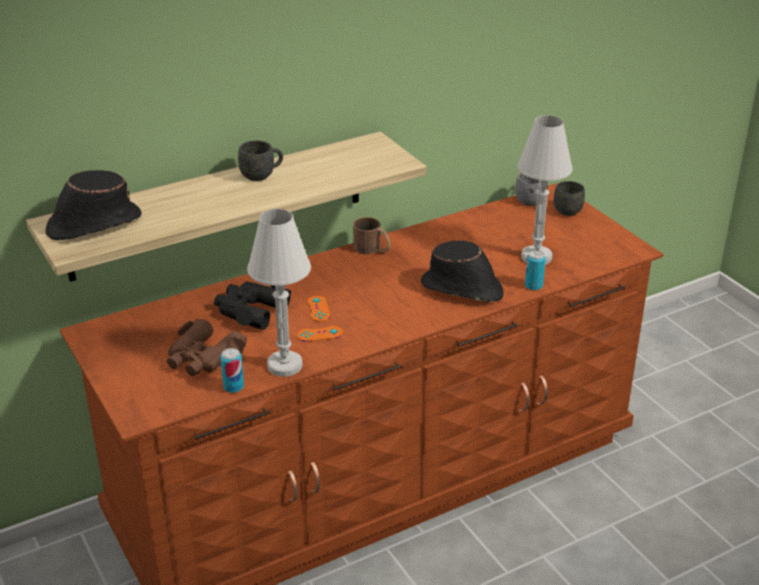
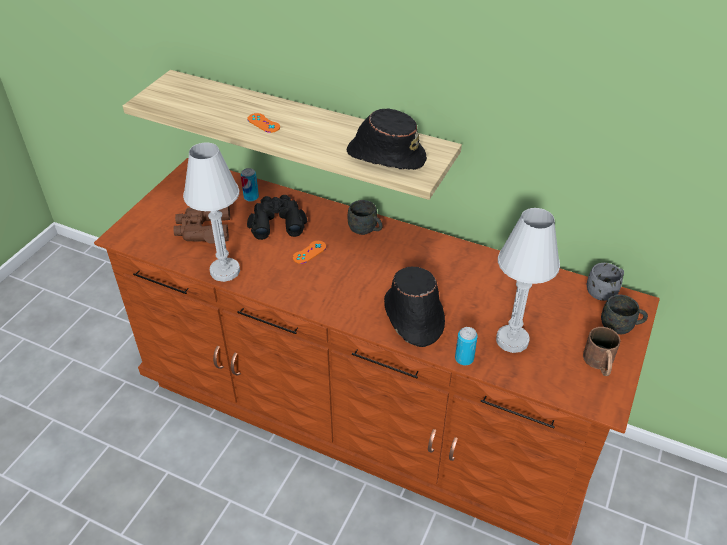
camera: 55 degrees right, 10 degrees up
(93, 224) = (185, 93): black hat -> black hat (385, 155)
(233, 387) = (181, 260): can -> can (251, 197)
(262, 175) = (322, 124): grey mug -> grey mug (366, 230)
(319, 334) = (278, 269): orange game controller -> orange game controller (263, 123)
(372, 249) = (418, 239): brown mug -> brown mug (599, 363)

